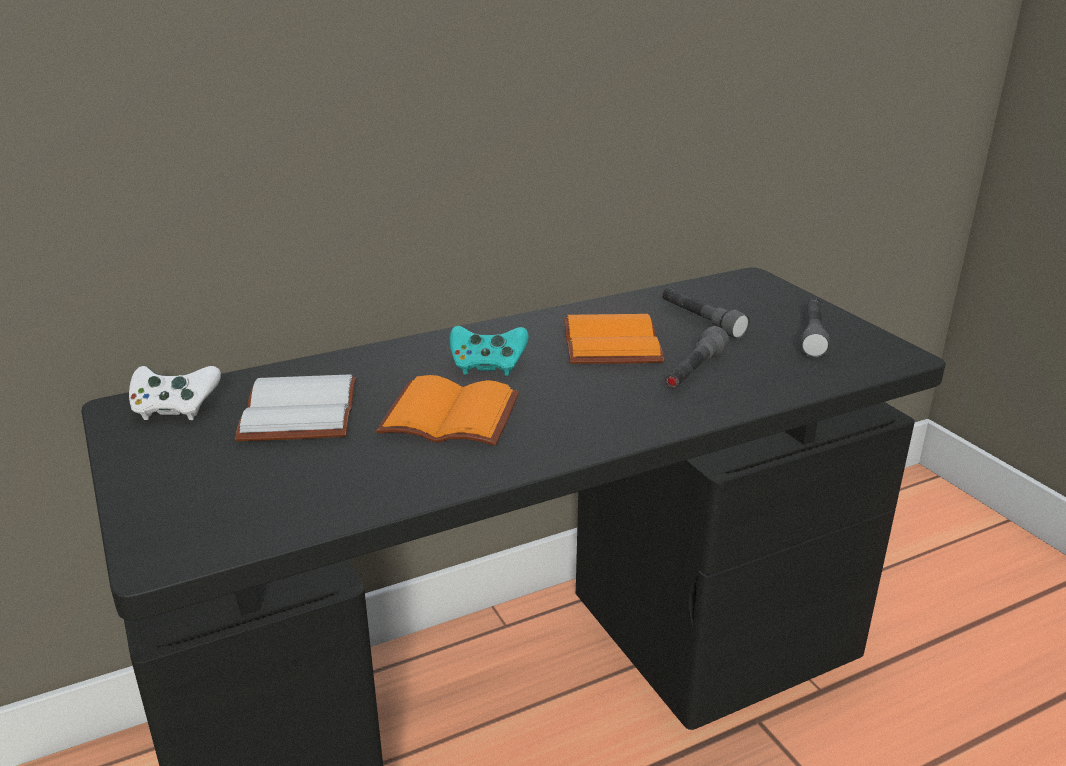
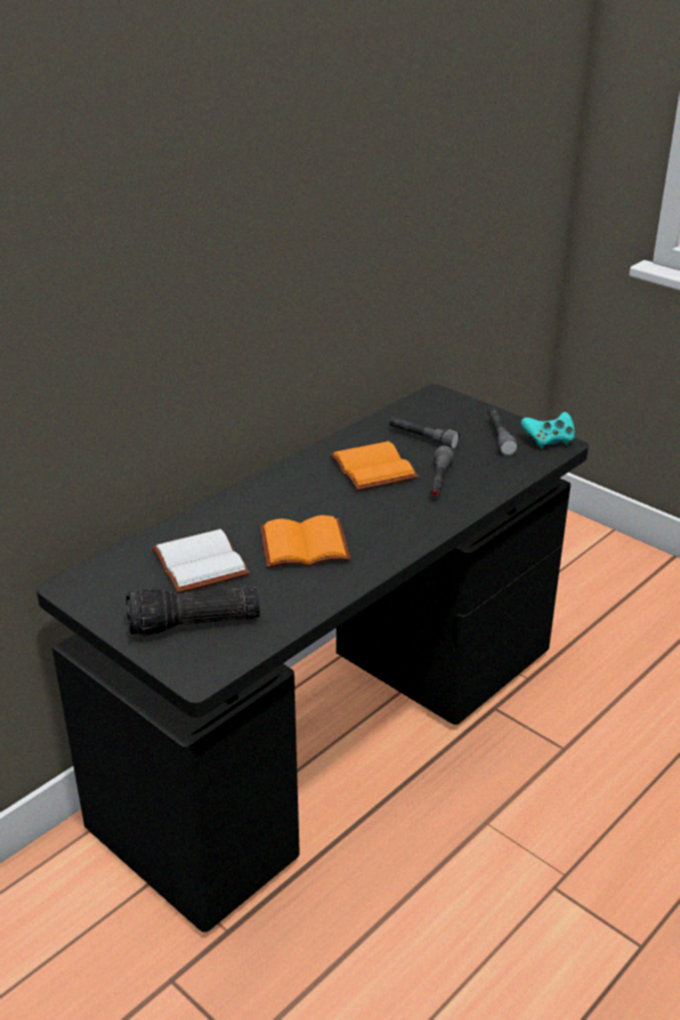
camera: 20 degrees left, 5 degrees up
(175, 410) = (110, 580): white game controller -> none
(218, 486) = (193, 625): none -> flashlight
(487, 366) = (301, 503): turquoise game controller -> turquoise game controller (548, 441)

